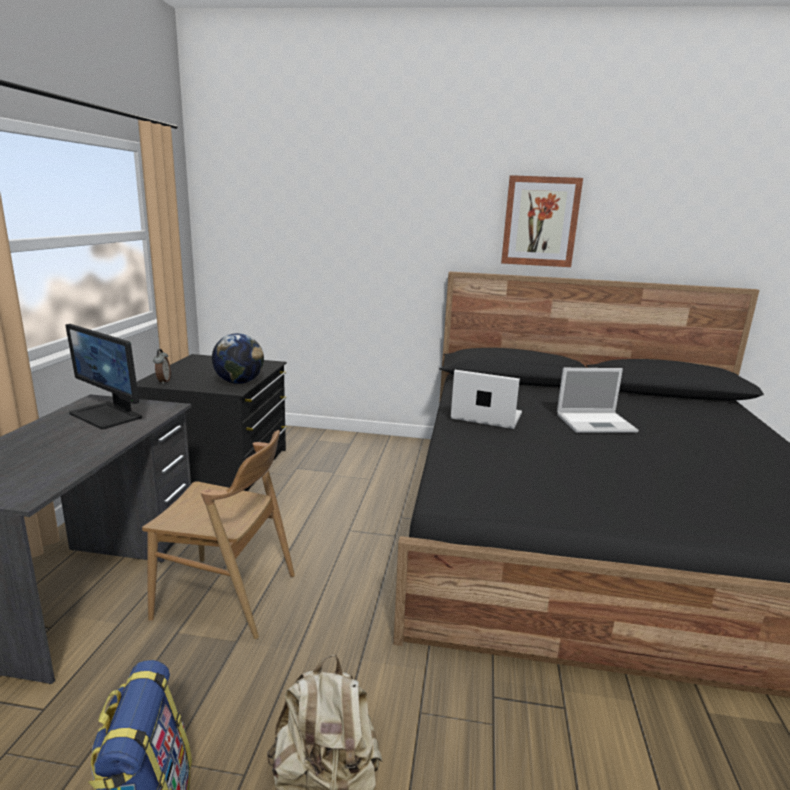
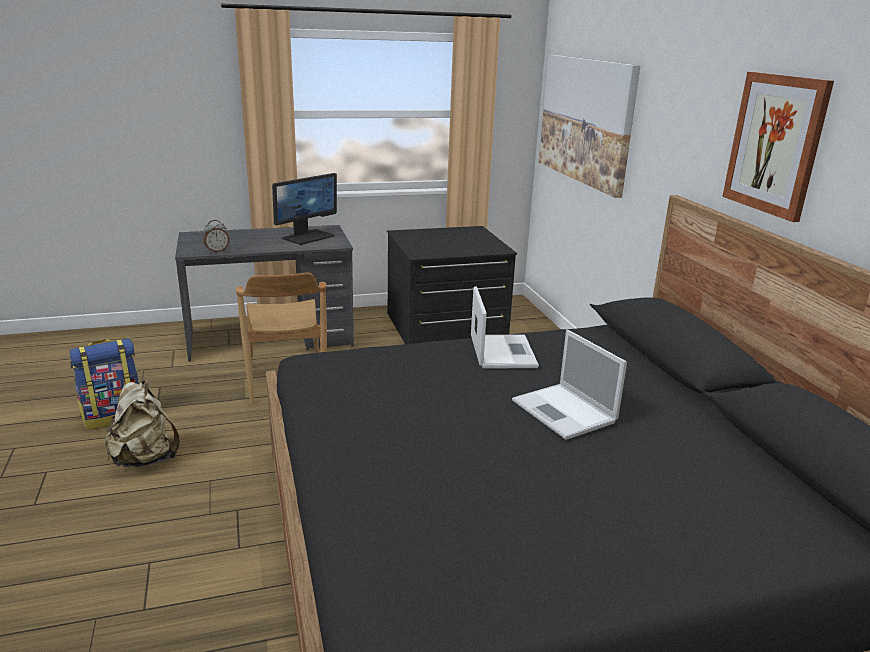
camera: 65 degrees right, 5 degrees up
(107, 415) = (308, 237): monitor -> monitor turned 150 degrees counterclockwise
(163, 381) = (406, 235): alarm clock -> alarm clock (217, 251)
(239, 382) = (437, 252): globe -> none
(291, 229) = (585, 120): none -> picture

